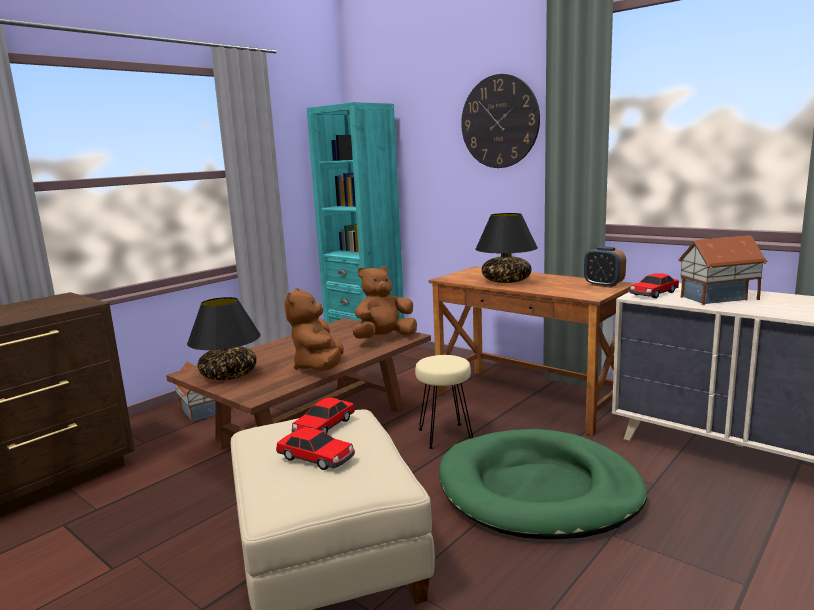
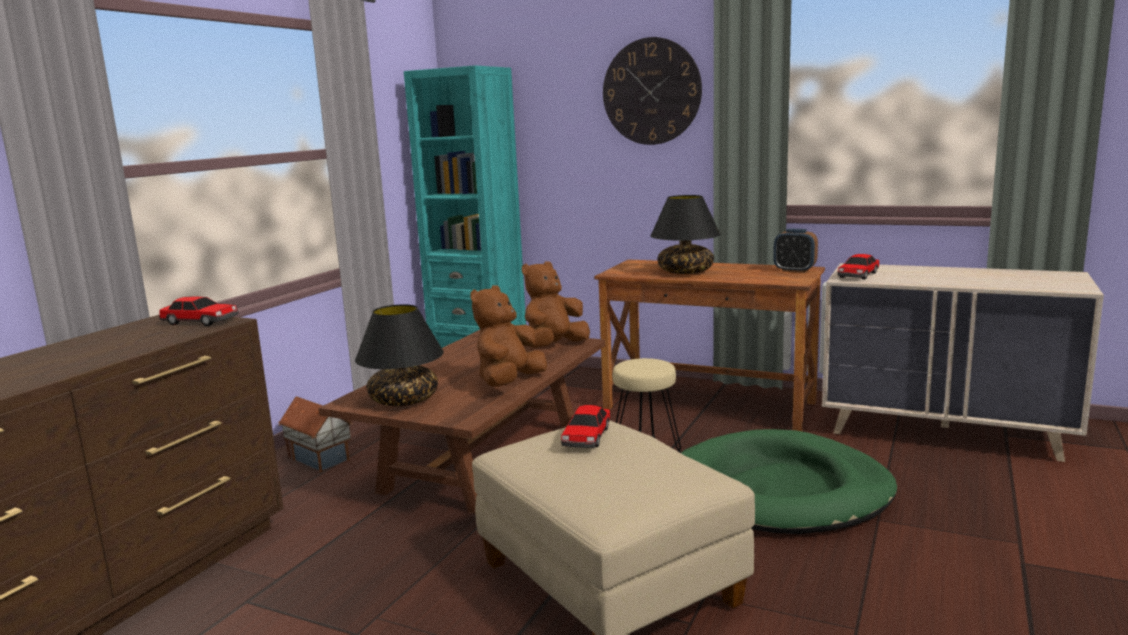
camera: 15 degrees left, 0 degrees up
(316, 458) = (613, 466): toy car -> toy car (201, 321)
(319, 367) = (509, 382): brown plush toy -> brown plush toy turned 45 degrees clockwise
(719, 298) = (925, 276): toy house -> none

